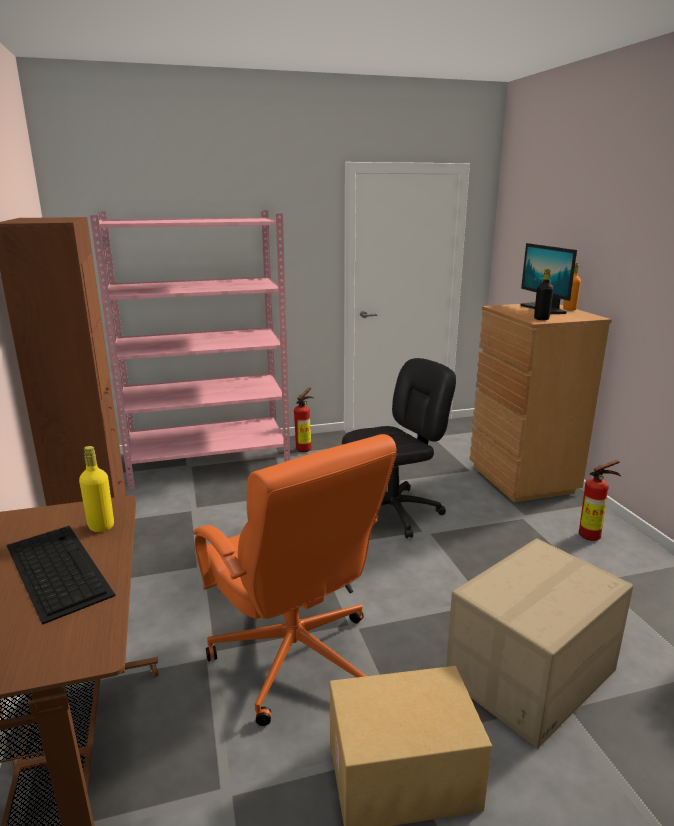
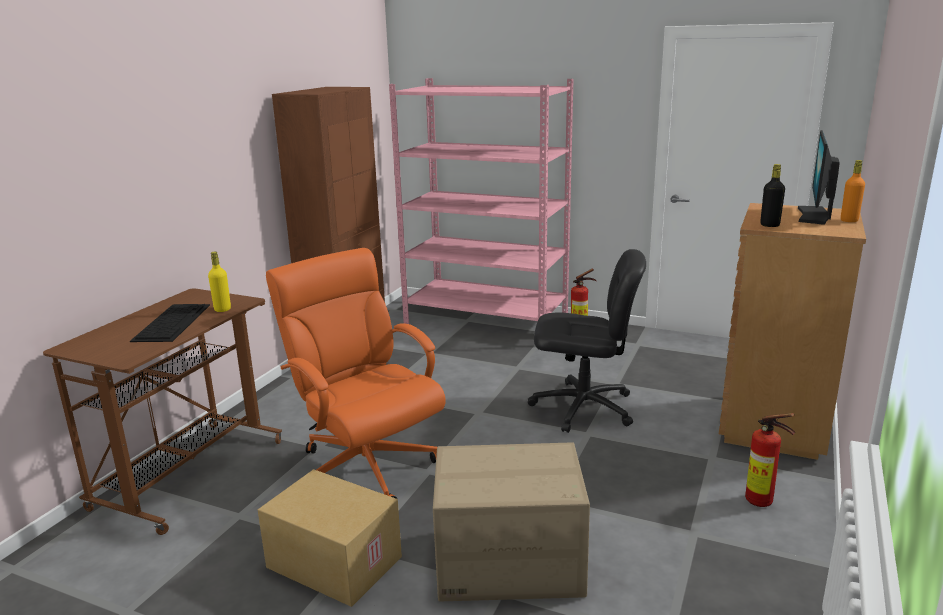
camera: 40 degrees right, 0 degrees up
(294, 654) = (366, 469): orange office chair -> orange office chair turned 135 degrees clockwise

